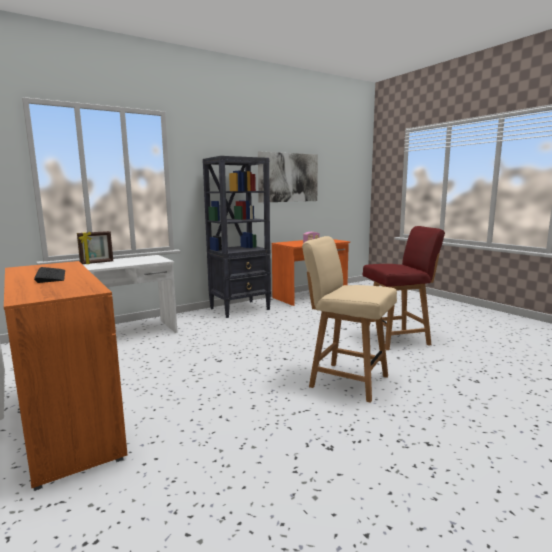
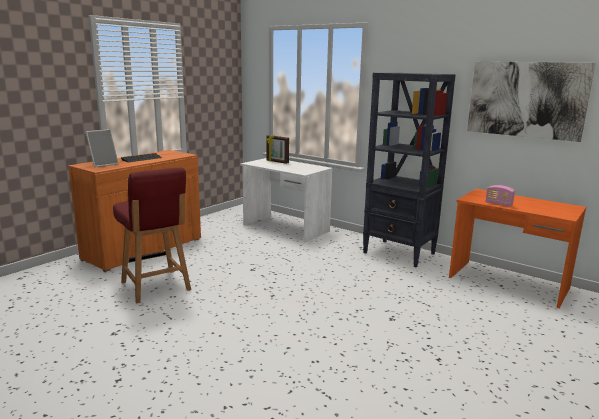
camera: 70 degrees right, 5 degrees up
(52, 289) = (103, 164): none -> picture frame
(347, 381) = (234, 332): beige chair -> none
(397, 339) = (385, 360): red chair -> red chair (156, 287)

